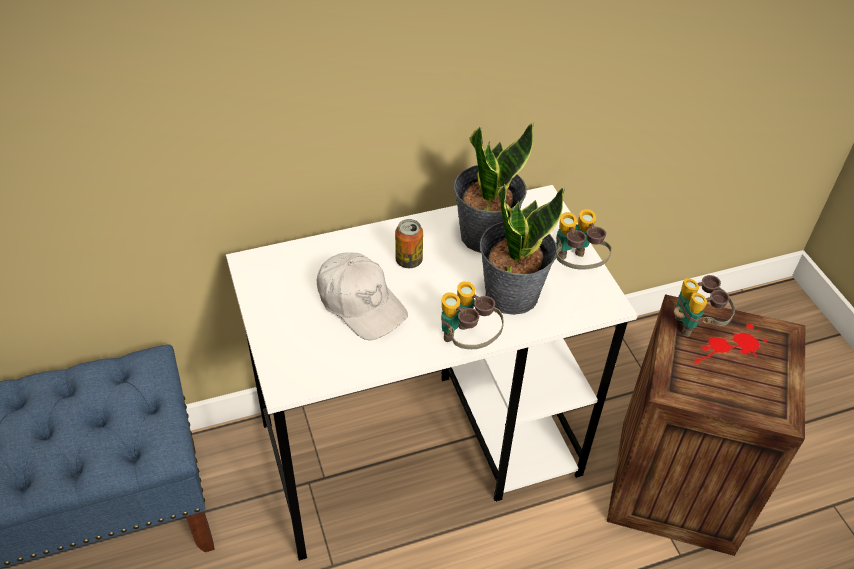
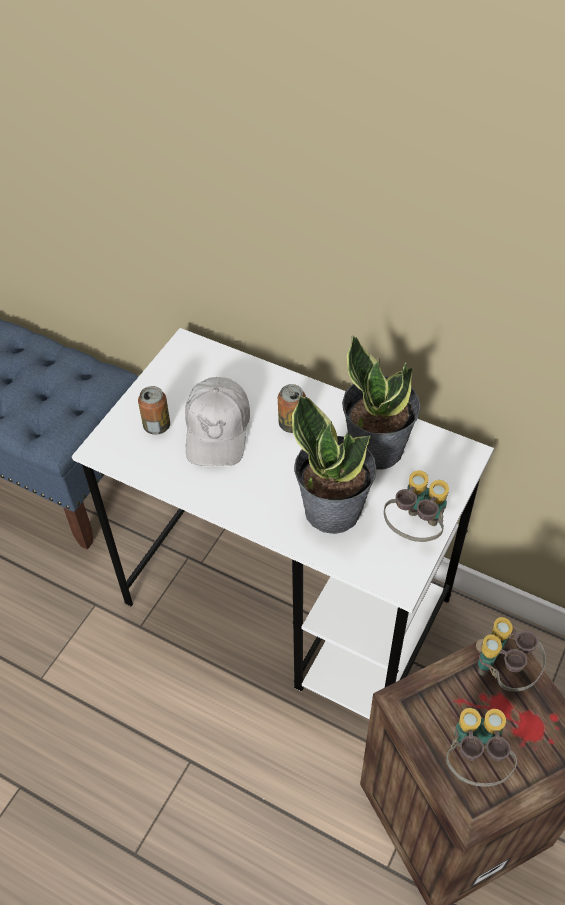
camera: 50 degrees right, 5 degrees up
(309, 335) = (157, 426): none -> can
(467, 342) = (251, 518): binoculars -> binoculars (474, 761)

